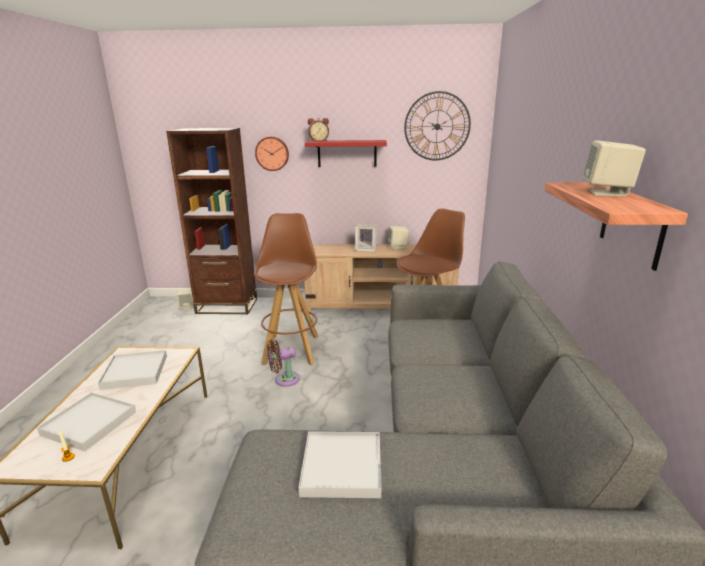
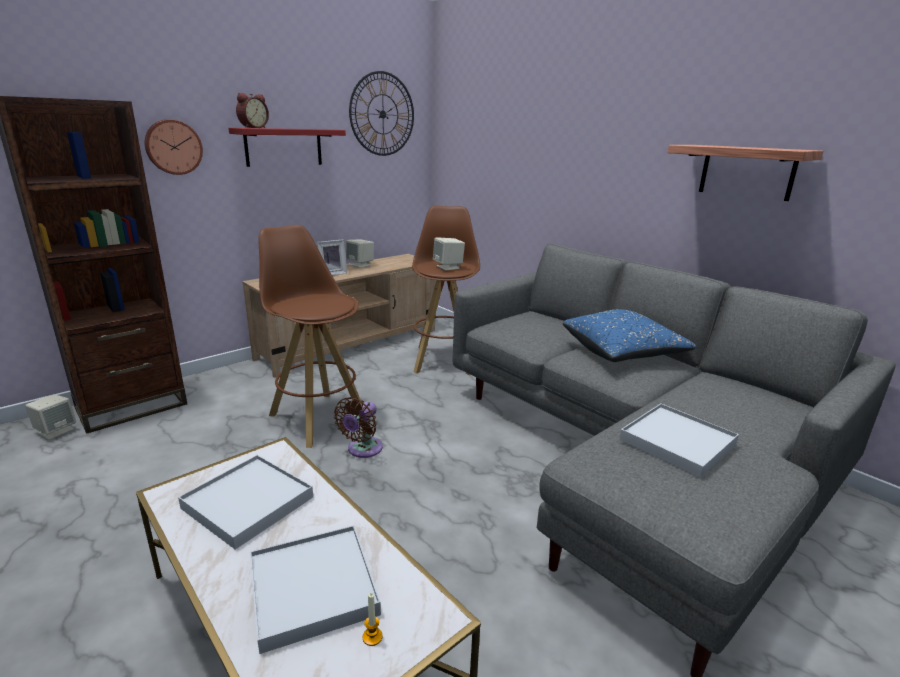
camera: 45 degrees left, 0 degrees up
(467, 383) = (623, 352): none -> blue pillow
(607, 193) = (737, 146): beige speaker -> beige speaker (448, 267)

